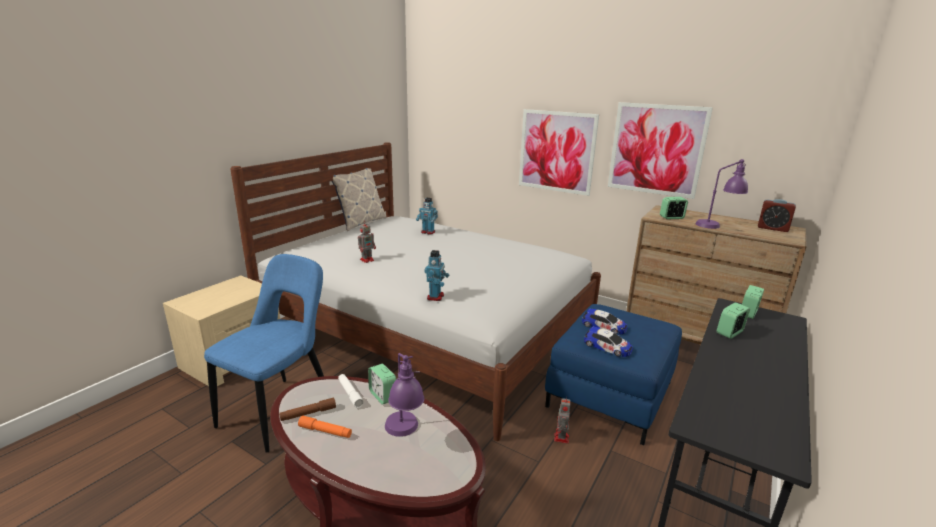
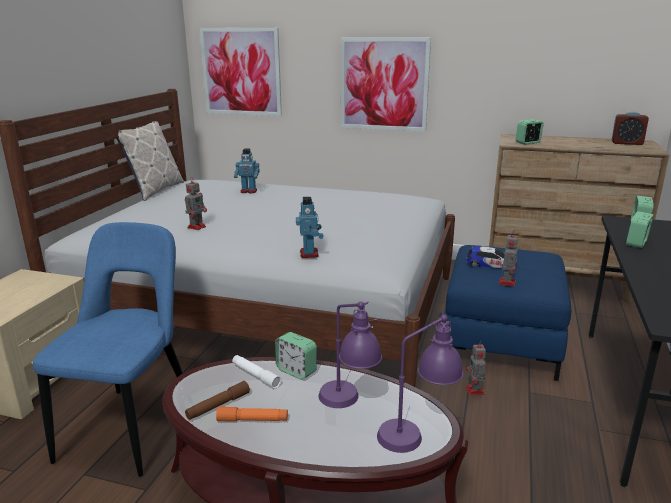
camera: 15 degrees left, 0 degrees up
(607, 347) = (507, 282): toy car -> toy robot
(656, 149) = (497, 72): picture -> picture (241, 72)
(717, 225) = (576, 145): purple table lamp -> purple table lamp (417, 433)

